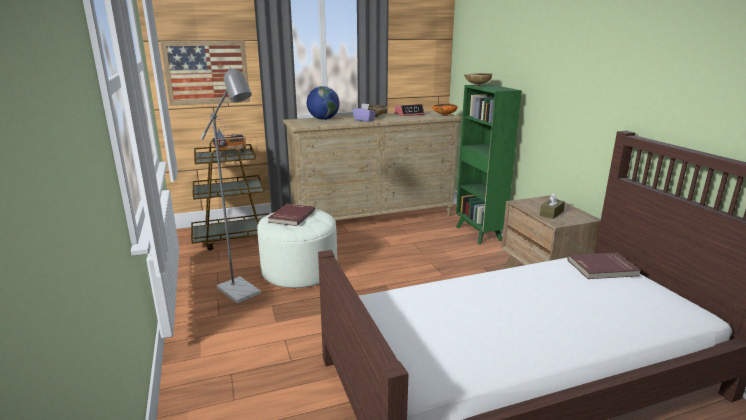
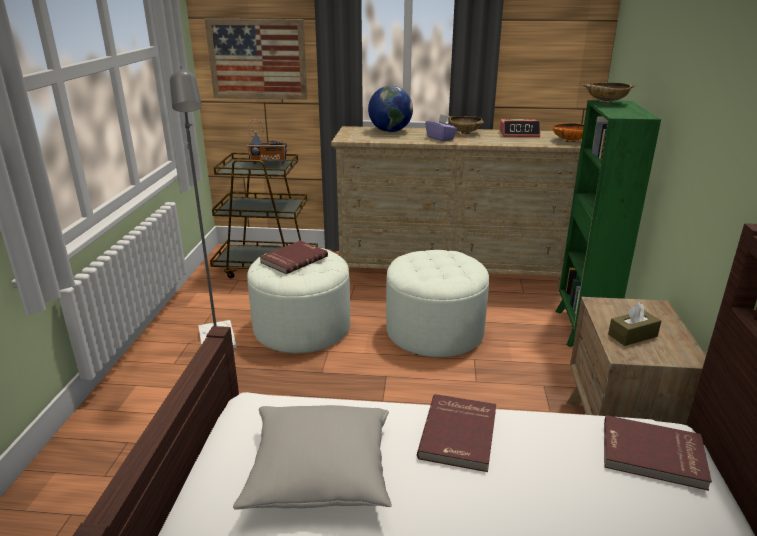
camera: 25 degrees right, 5 degrees up
(393, 253) = (434, 331): none -> white ottoman
(449, 322) = (319, 473): none -> grey pillow
(504, 283) = (460, 434): none -> red book

